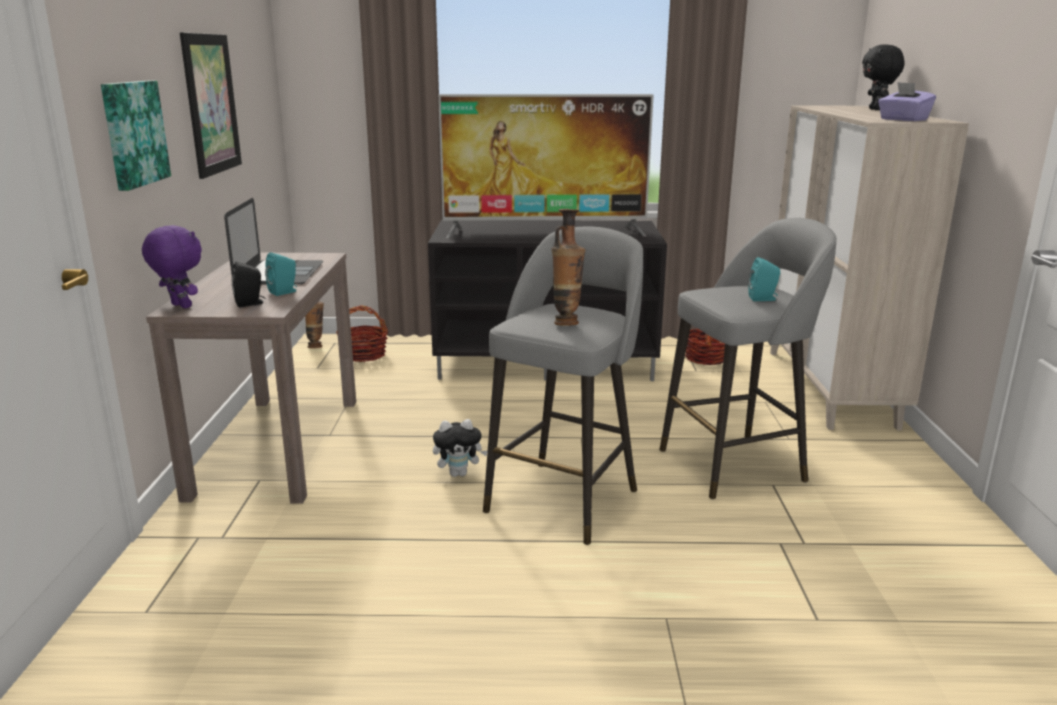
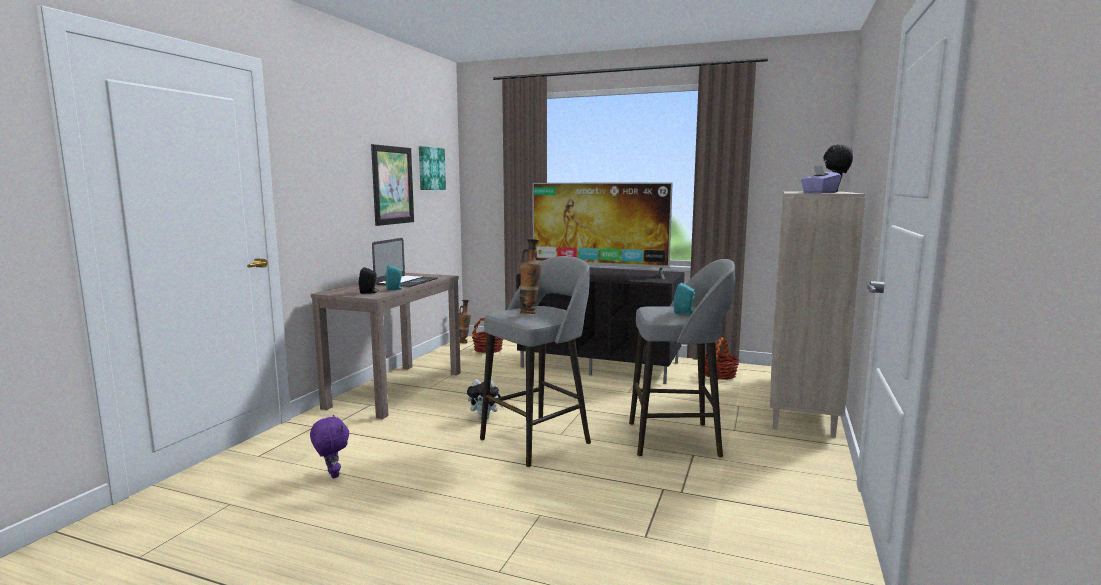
camera: 20 degrees right, 10 degrees down
(133, 133) = (323, 194): picture -> picture (430, 168)
(179, 306) = (333, 291): purple plush toy -> purple plush toy (331, 475)

